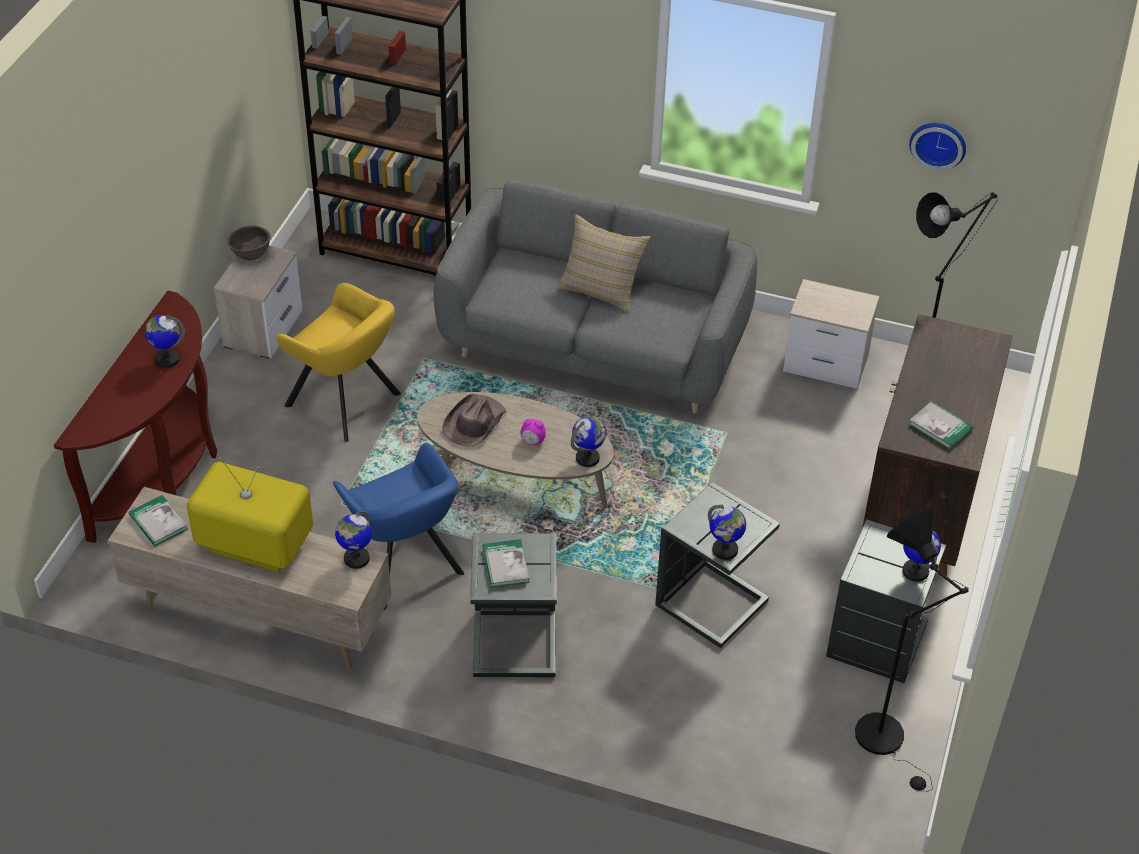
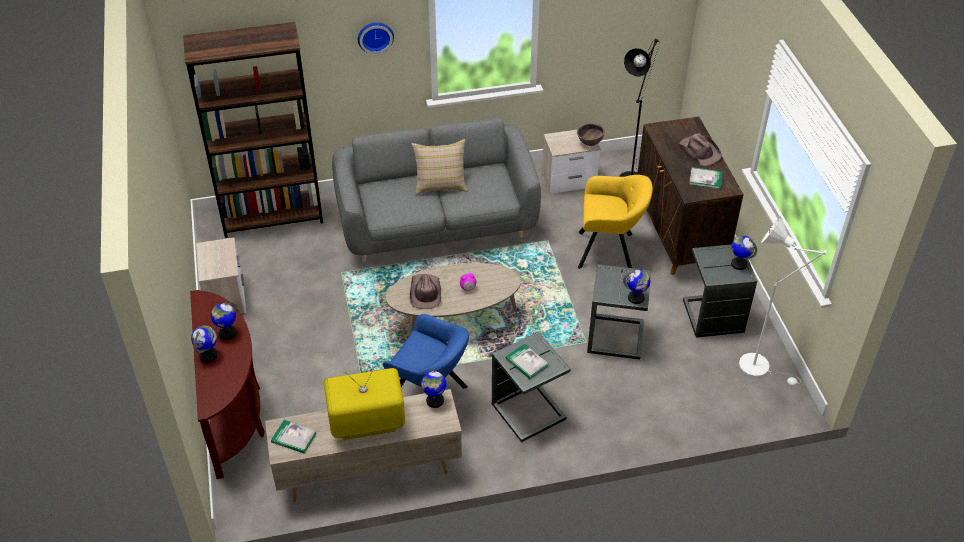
camera: 30 degrees left, 0 degrees up
(251, 256) = (207, 251): brown bowl -> brown bowl (589, 143)
(346, 403) = (315, 319): yellow armchair -> yellow armchair (609, 251)
(588, 458) = (506, 284): globe -> globe (208, 355)
(887, 741) = (760, 367): black floor lamp -> white floor lamp
(938, 143) = (610, 22): wall clock -> wall clock (375, 36)
(967, 384) = (699, 151): none -> brown hat

